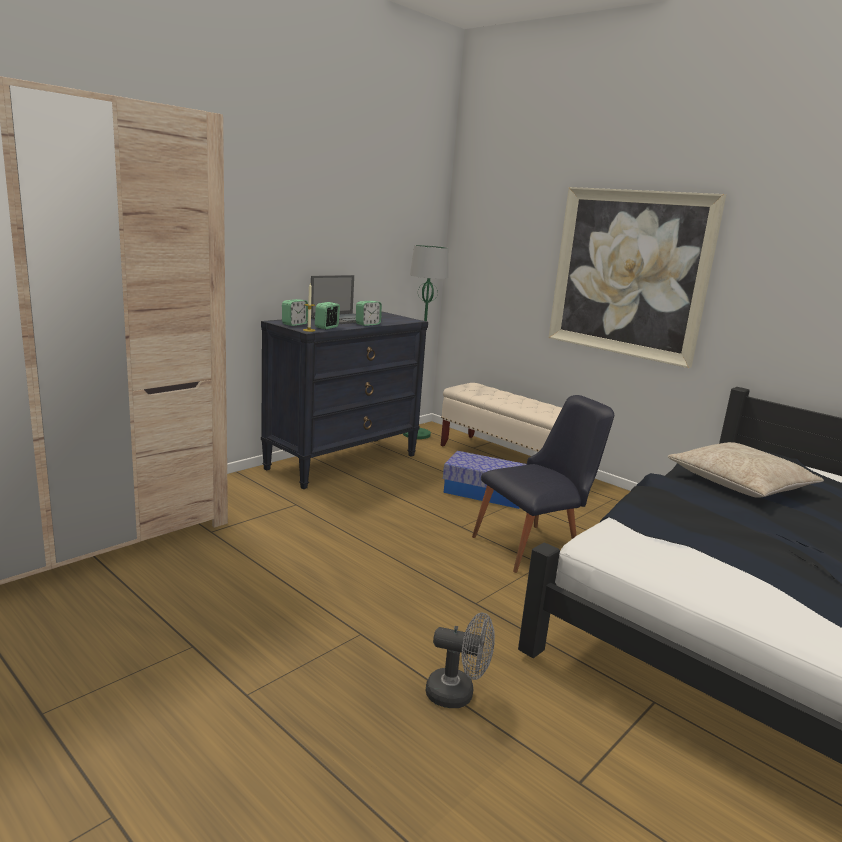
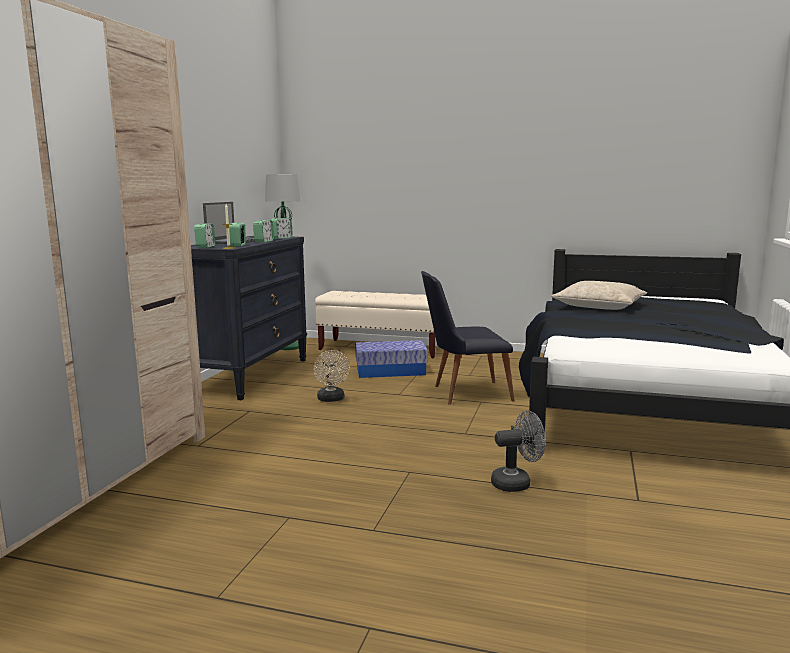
camera: 25 degrees left, 5 degrees down
(386, 513) = (331, 399): none -> beige fan
(398, 321) = (281, 238): none -> alarm clock
(535, 546) = (464, 393): black chair -> black chair turned 135 degrees counterclockwise
(629, 273) = (458, 177): picture -> none

